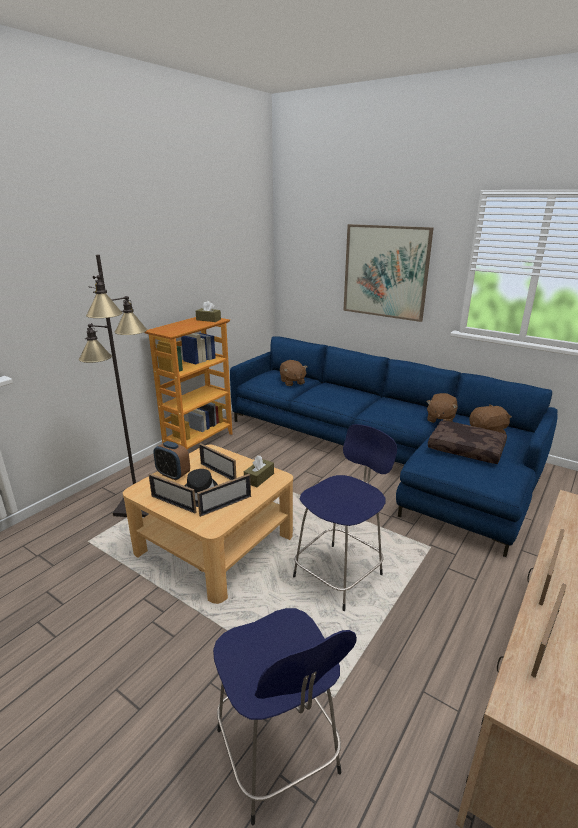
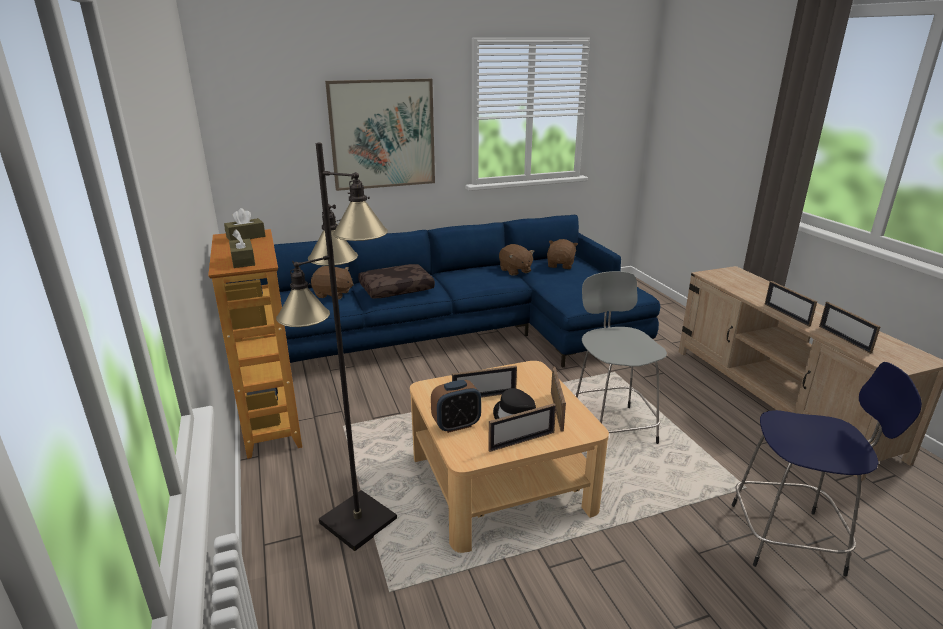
camera: 55 degrees left, 0 degrees up
(259, 478) = (523, 378): brown tissue box -> brown tissue box (243, 260)
(340, 574) = (612, 427): blue stool -> grey stool
(466, 449) = (576, 281): brown pillow -> brown pillow (396, 288)

